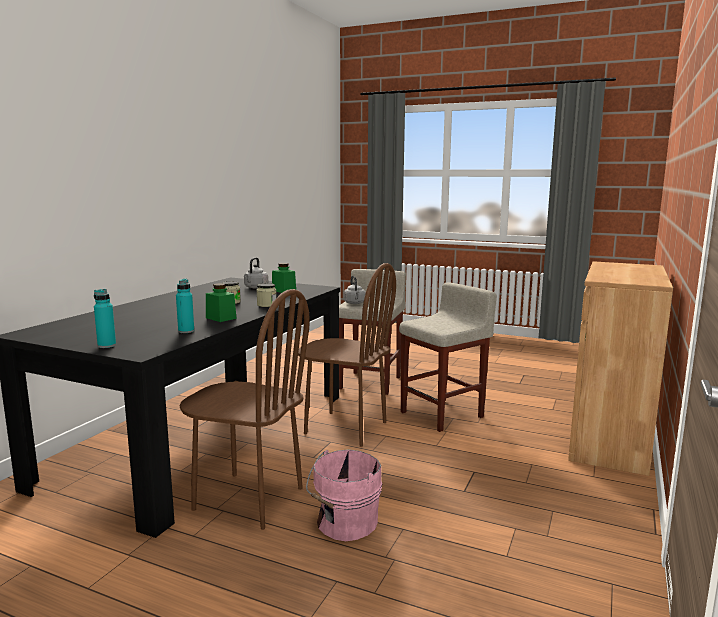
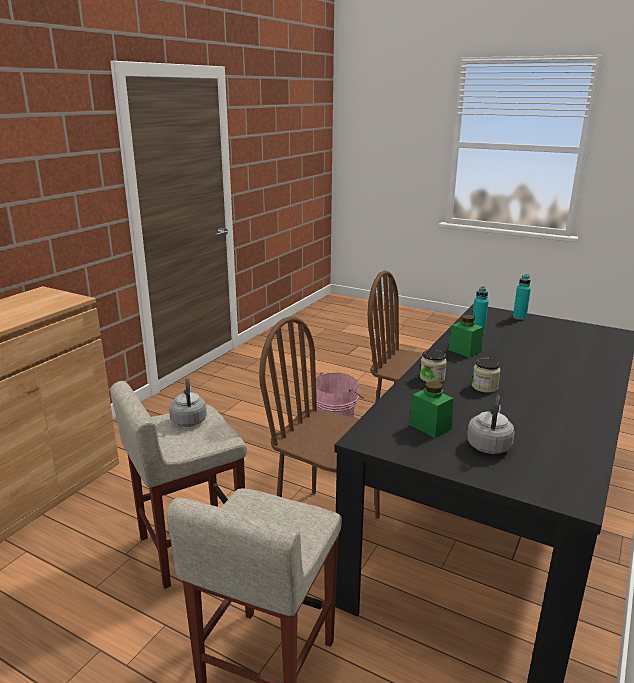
camera: 175 degrees left, 10 degrees up
(355, 303) = (299, 527): grey kettle -> grey kettle (189, 420)

